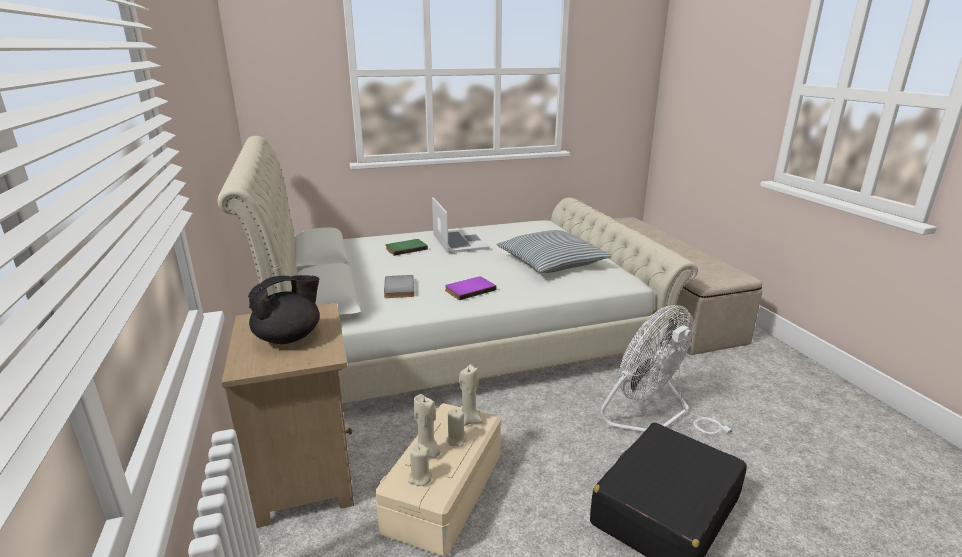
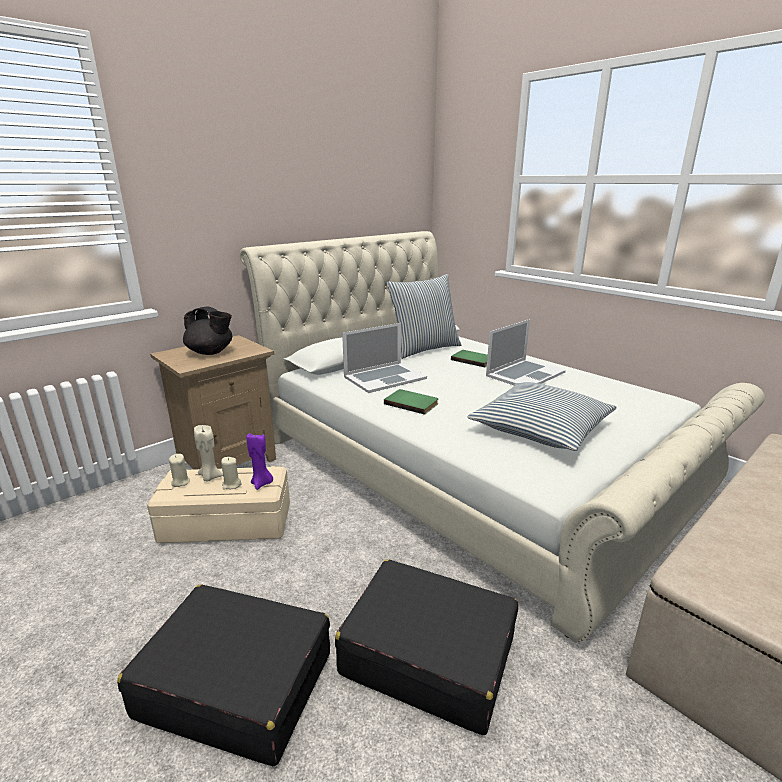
camera: 65 degrees right, 0 degrees up
(348, 258) = (424, 349): none -> pillow
(397, 288) = (384, 377): grey book -> laptop
(469, 289) = (412, 403): purple book -> green book
(469, 419) = (262, 483): beige candle -> purple candle
(660, 413) = (427, 655): white fan -> black suitcase

